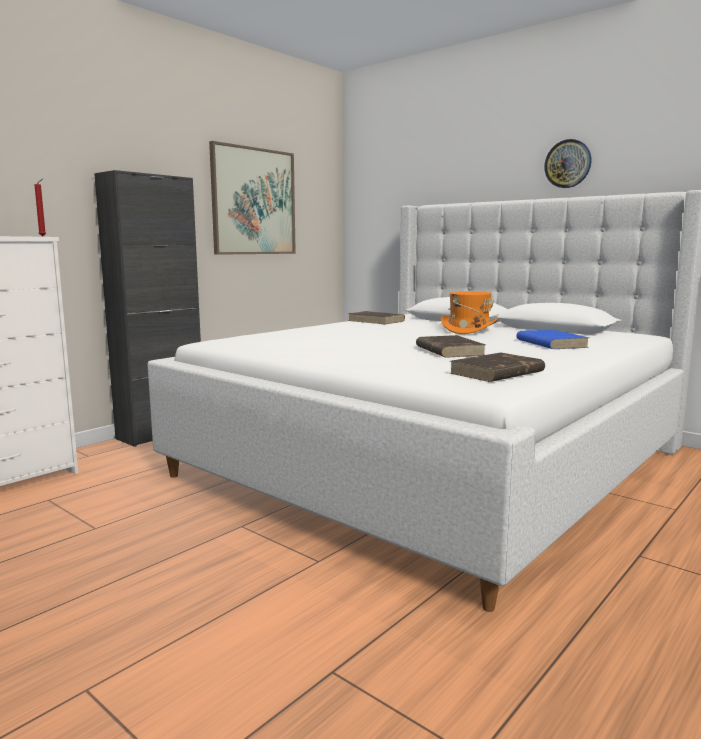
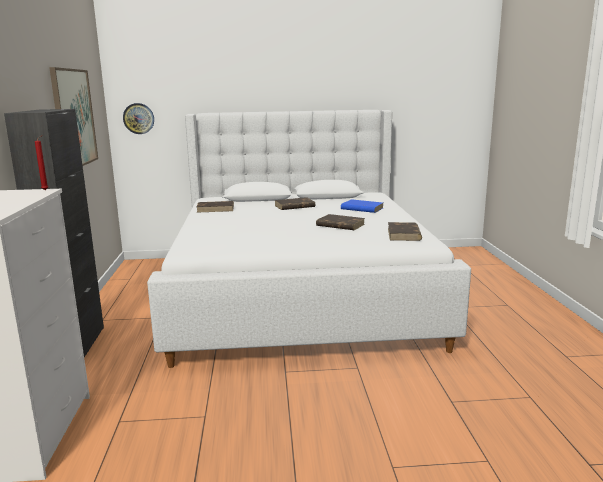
camera: 45 degrees left, 5 degrees up
(468, 330) = (294, 206): orange hat -> brown book
(568, 164) = (304, 88): wall clock -> wall clock (138, 118)

